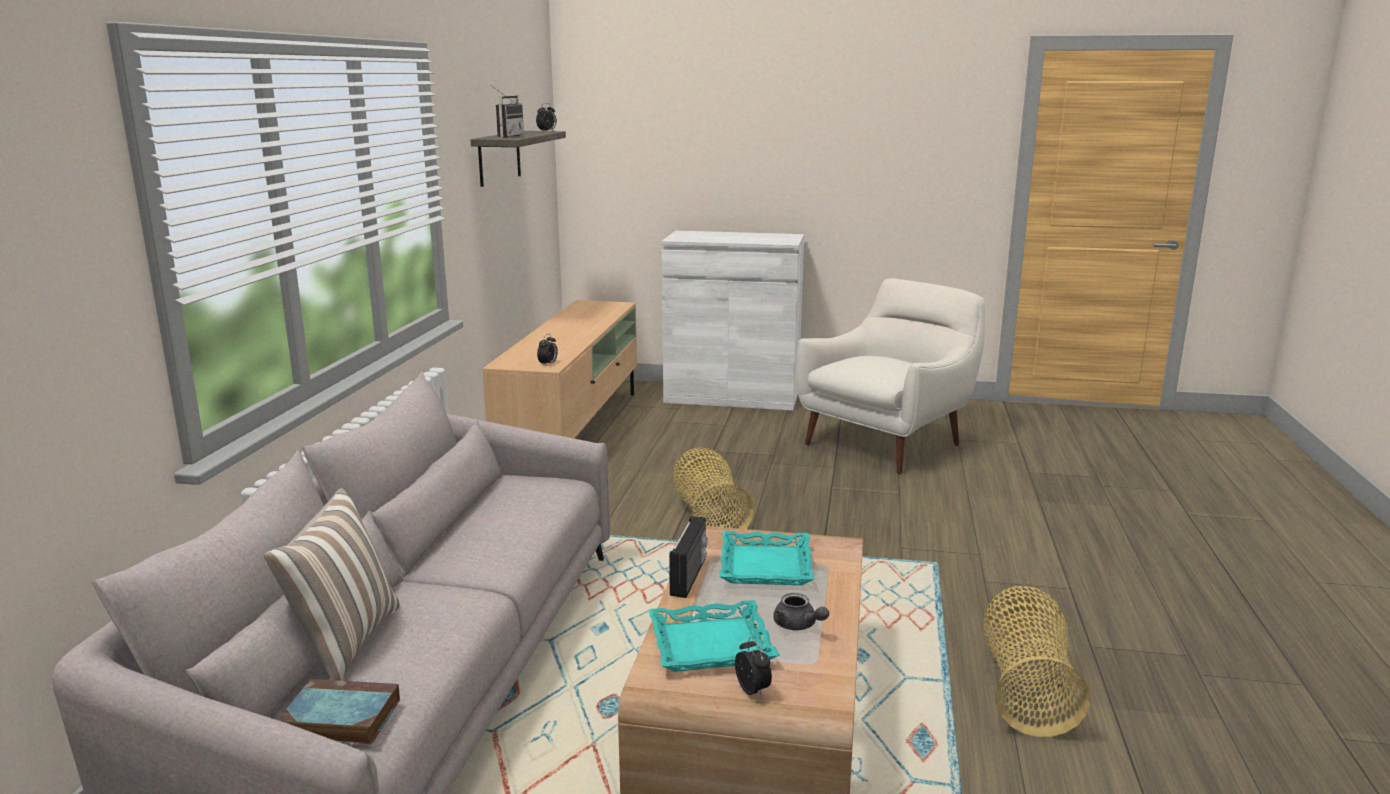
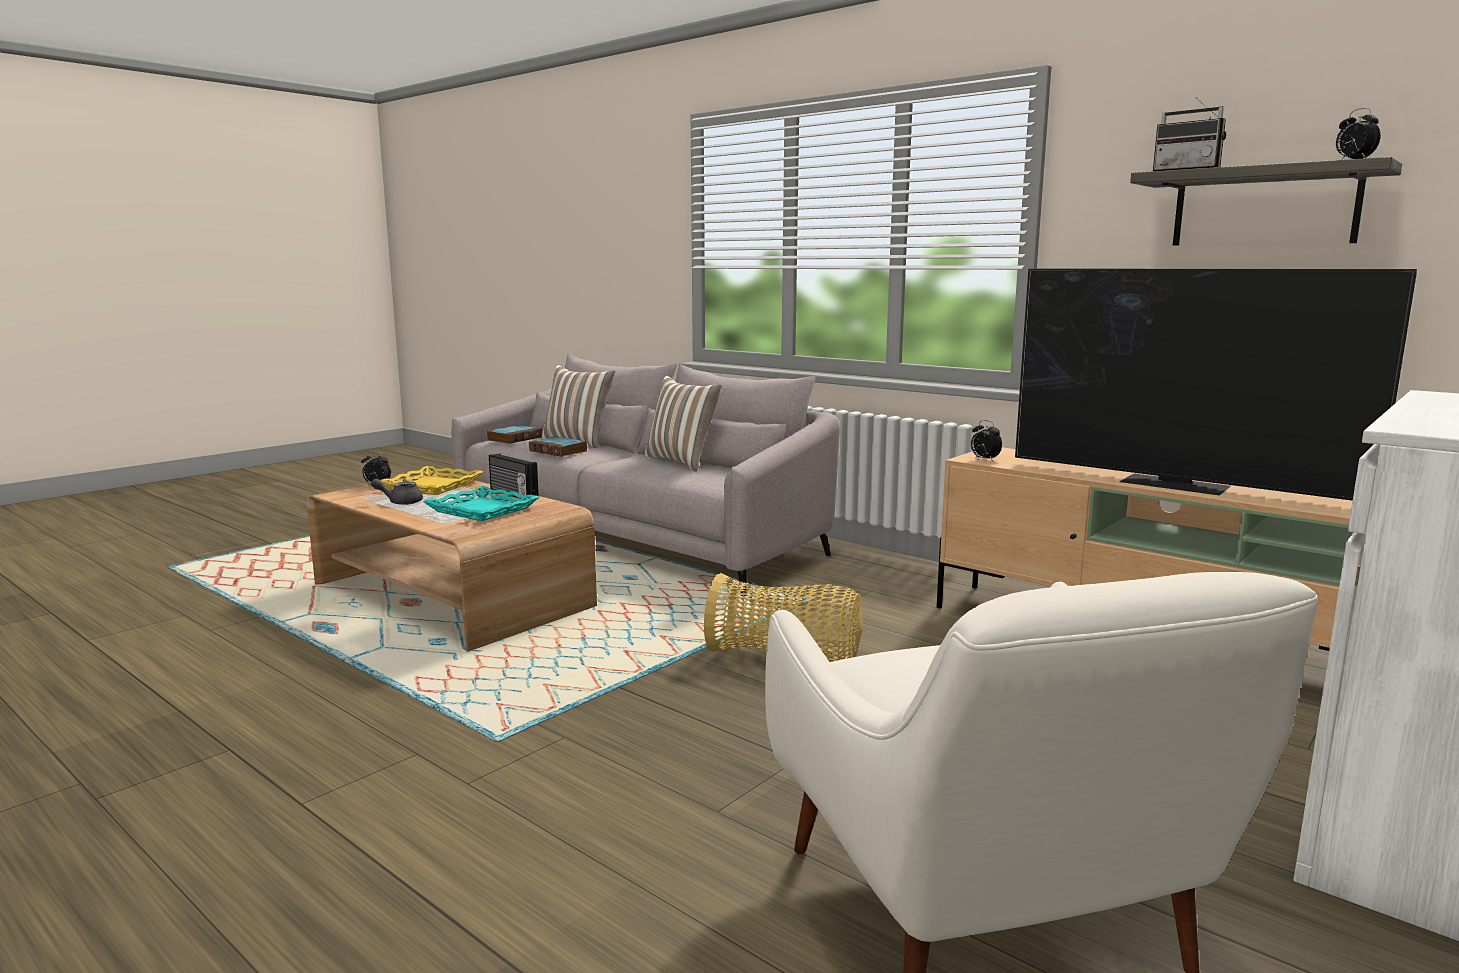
camera: 120 degrees right, 5 degrees down
(442, 626) = (559, 451): none -> book
(464, 526) = (682, 462): none -> pillow
(580, 330) = (1176, 484): none -> television
(711, 644) = (433, 486): turquoise tray -> yellow tray
(1027, 688) = (273, 687): basket -> none

